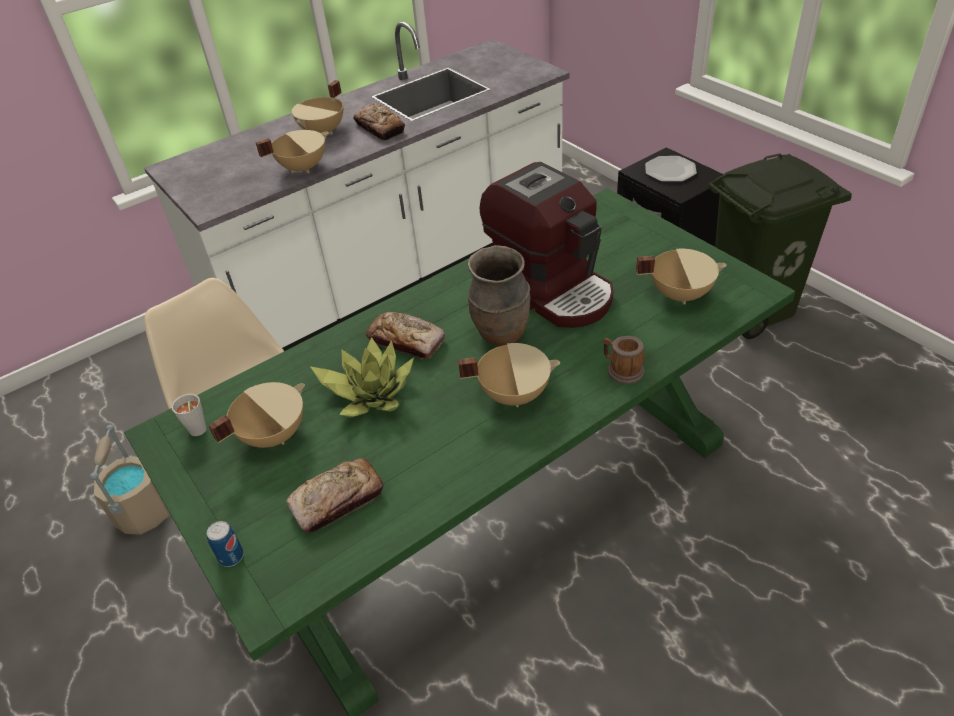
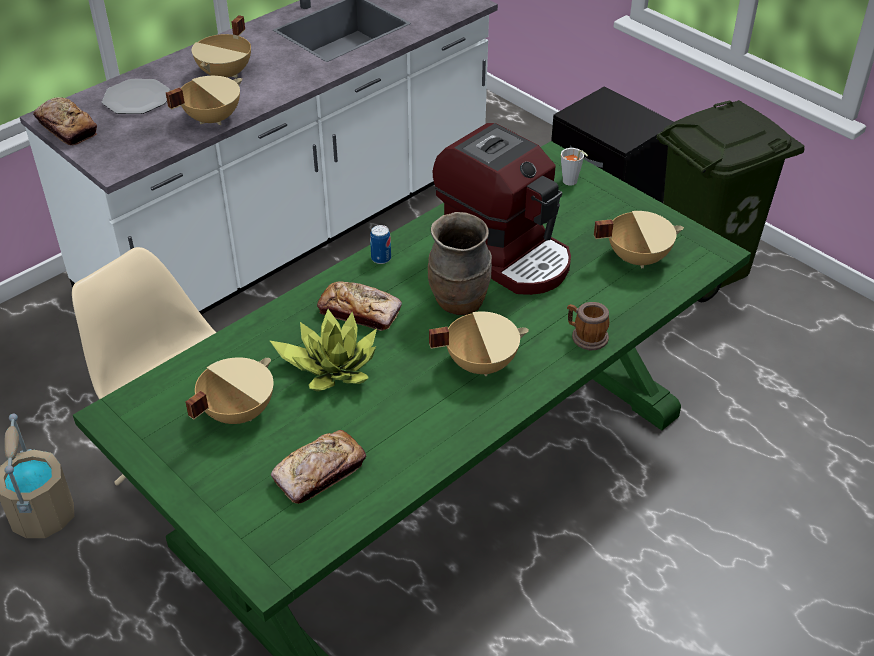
camera: 10 degrees left, 0 degrees up
(198, 432) = (156, 412): grey cup -> grey cup (571, 183)
(231, 556) = (223, 529): can -> can (381, 258)
(379, 128) = (291, 70): bread -> bread (66, 127)
(670, 170) = (611, 114): plate -> plate (136, 98)

